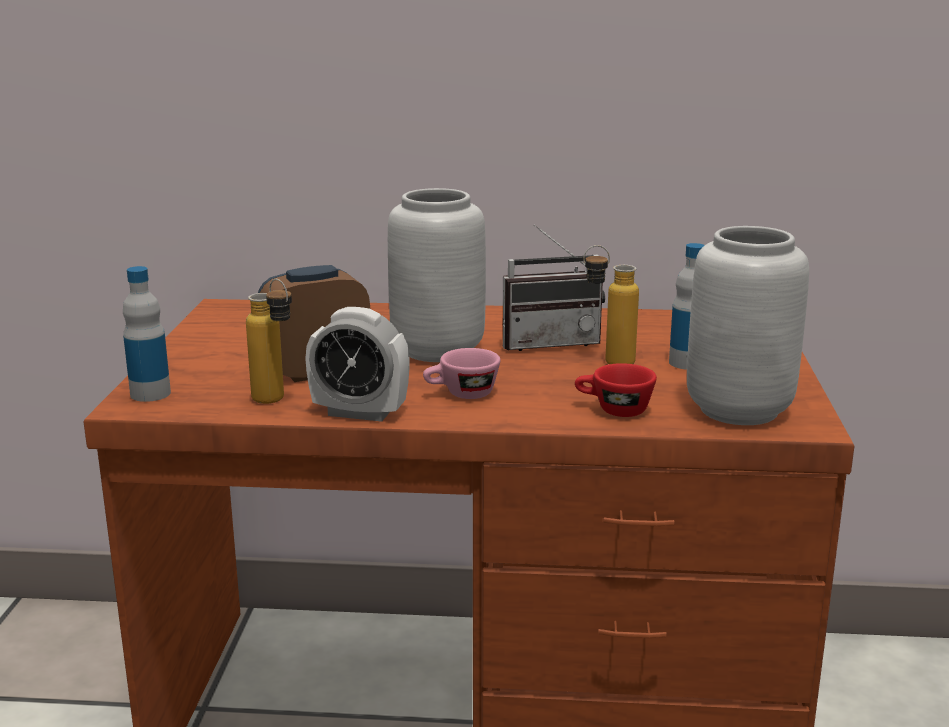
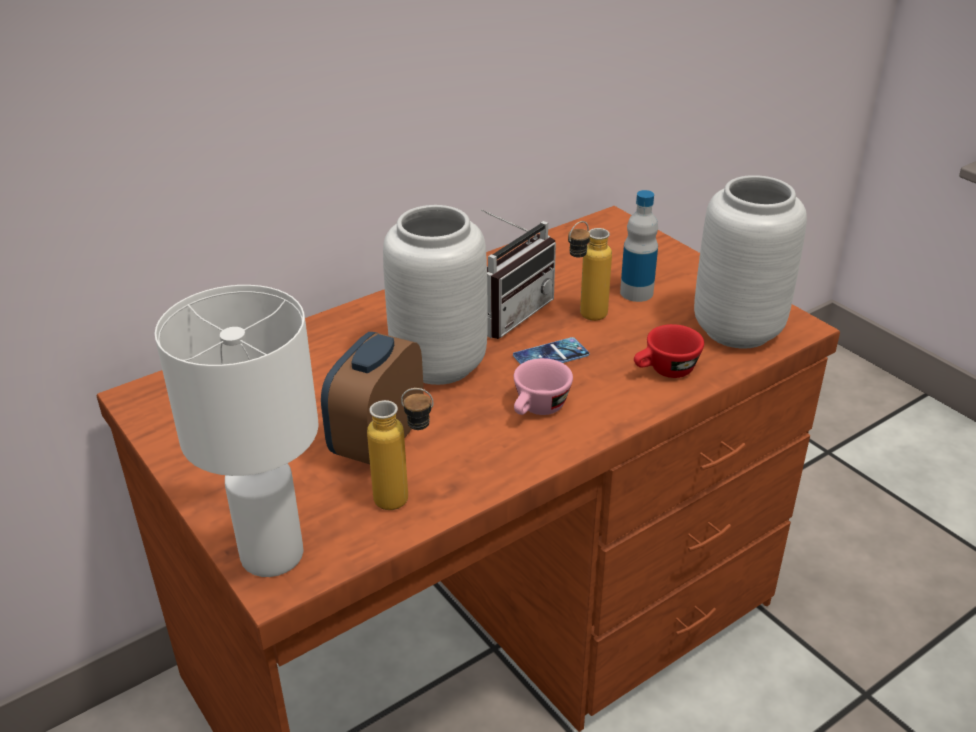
camera: 40 degrees left, 15 degrees up
(150, 394) = (270, 554): bottle -> white table lamp
(359, 413) = (494, 474): alarm clock -> none
(534, 372) = (551, 355): none -> phone

